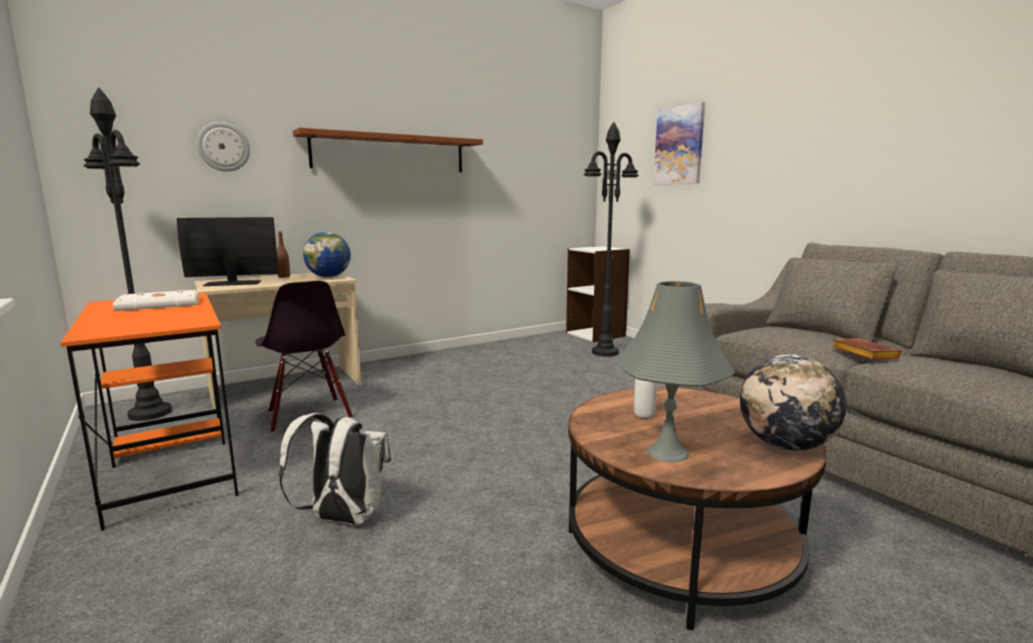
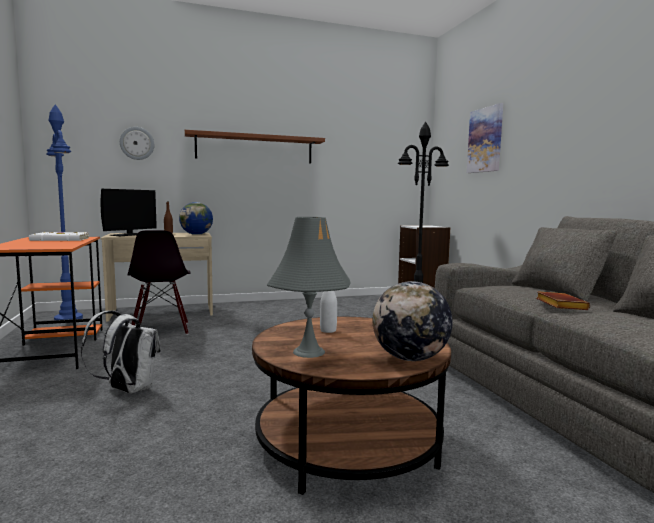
camera: 15 degrees right, 5 degrees down
(150, 413) = (68, 319): black floor lamp -> blue floor lamp
(232, 283) = (129, 235): monitor -> monitor turned 120 degrees clockwise

